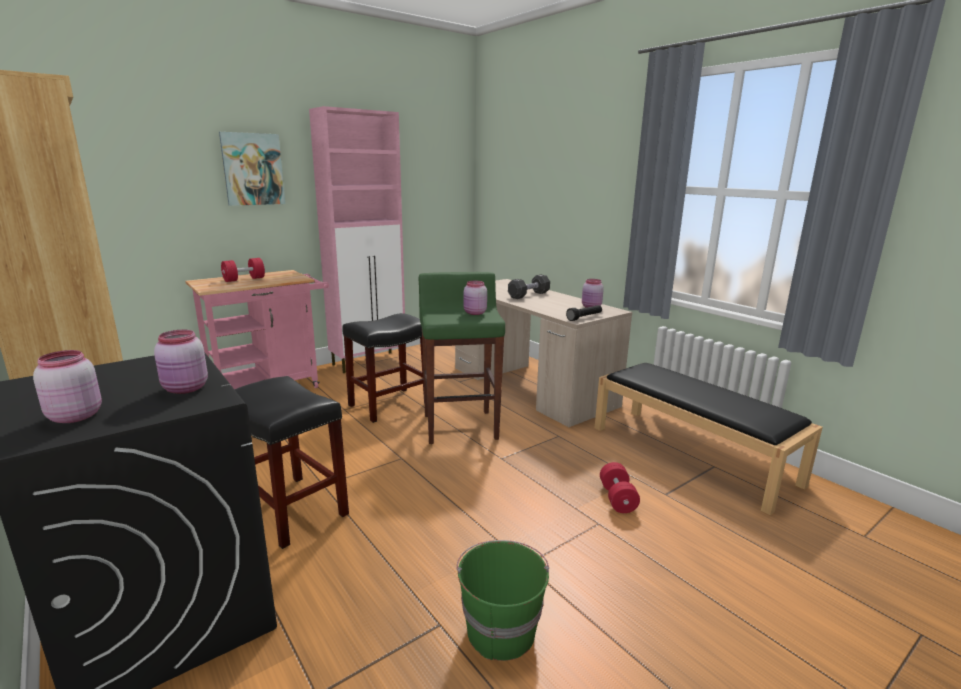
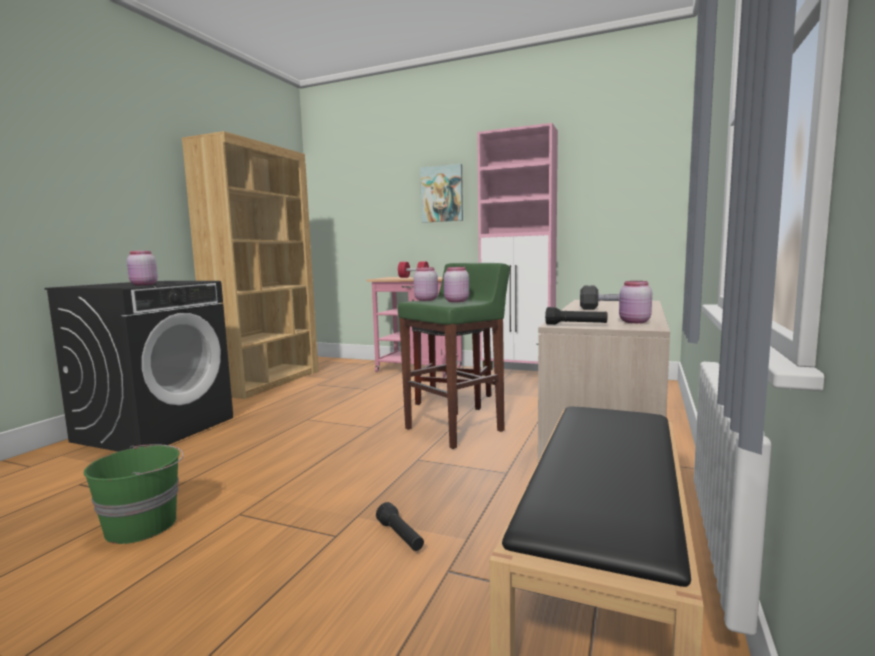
camera: 60 degrees right, 10 degrees down
(74, 416) = (101, 285): pink jar -> pink jar (426, 300)
(290, 509) = (269, 421): black stool -> none
(617, 498) = (400, 537): red dumbbell -> black flashlight

